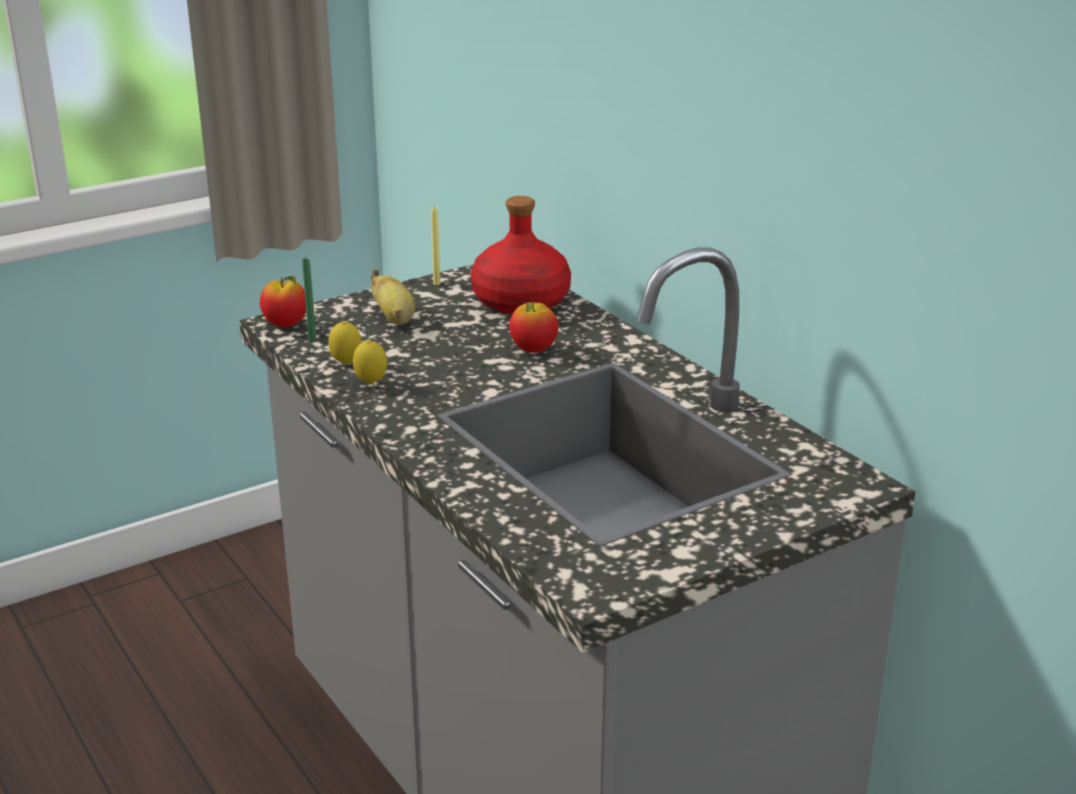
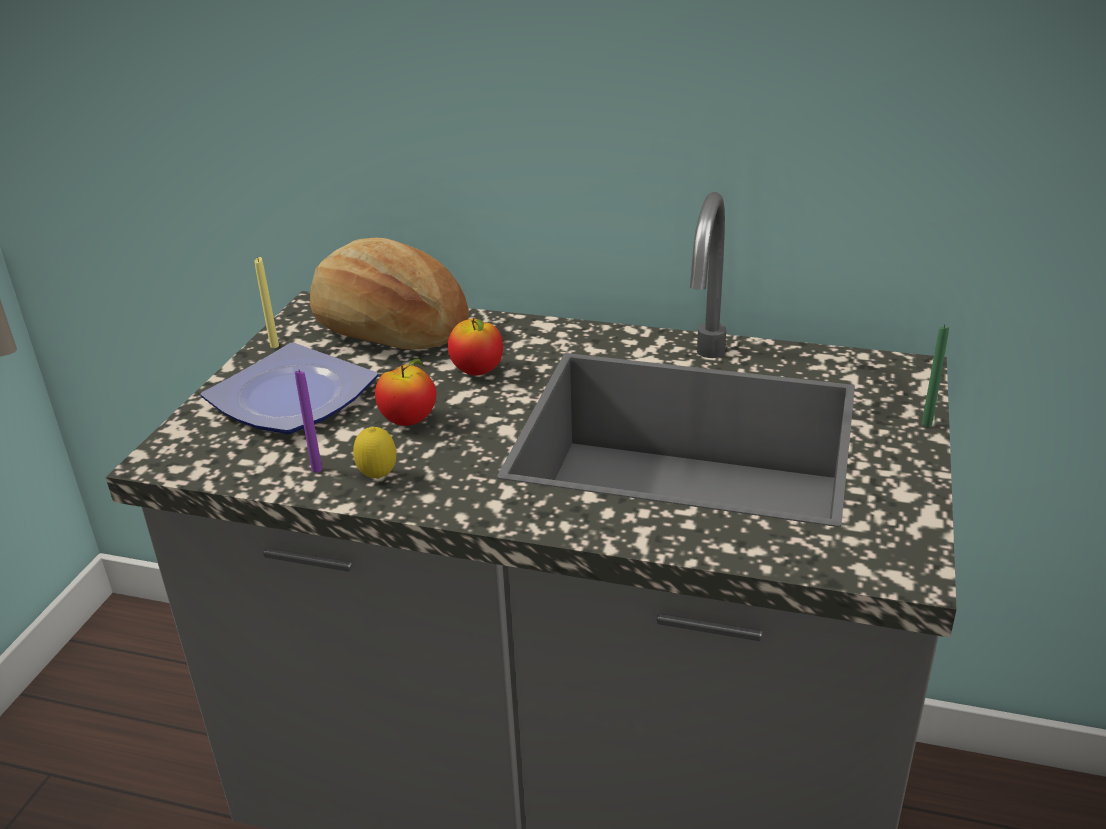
camera: 40 degrees left, 5 degrees up
(286, 325) = (176, 457): apple -> apple (409, 421)
(312, 339) = (233, 459): green candle -> green candle (926, 424)
(346, 364) = (317, 469): lemon -> purple candle
(394, 318) = (289, 399): banana -> plate
(522, 302) = (389, 330): red bottle -> bread

